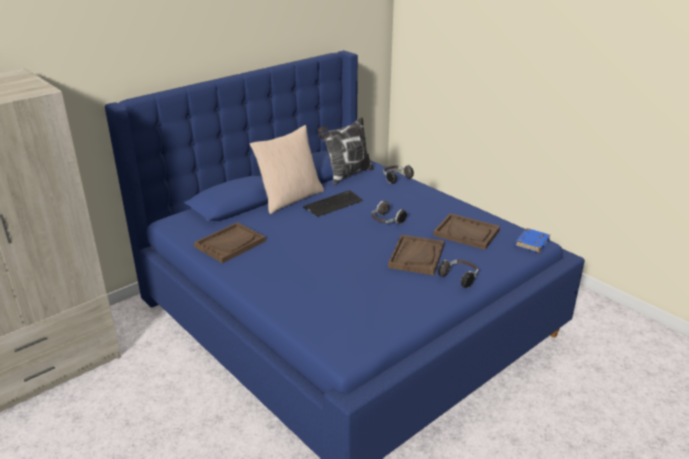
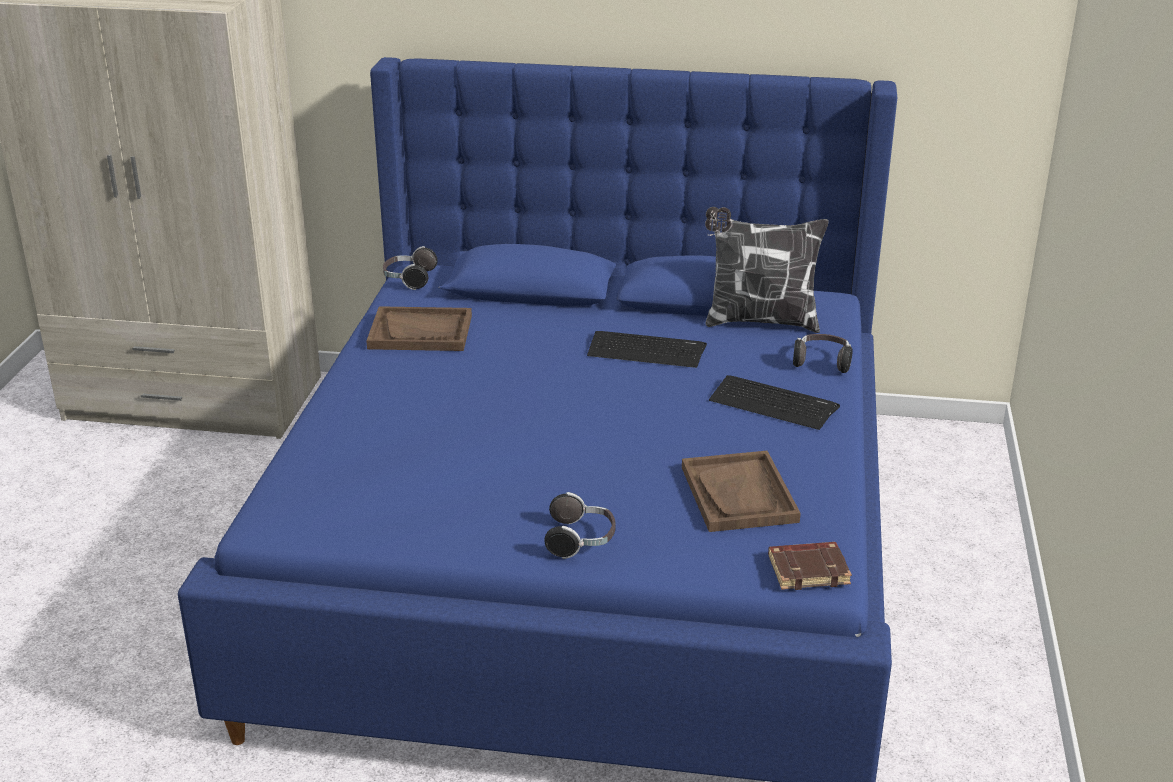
camera: 50 degrees right, 0 degrees up
(290, 198) = (608, 314): beige pillow -> none
(386, 221) = (662, 412): headphones -> headphones (409, 279)
(411, 199) = (773, 404): none -> keyboard
(416, 256) = (593, 478): brown tray -> none
(532, 242) = (809, 570): blue book -> brown book

